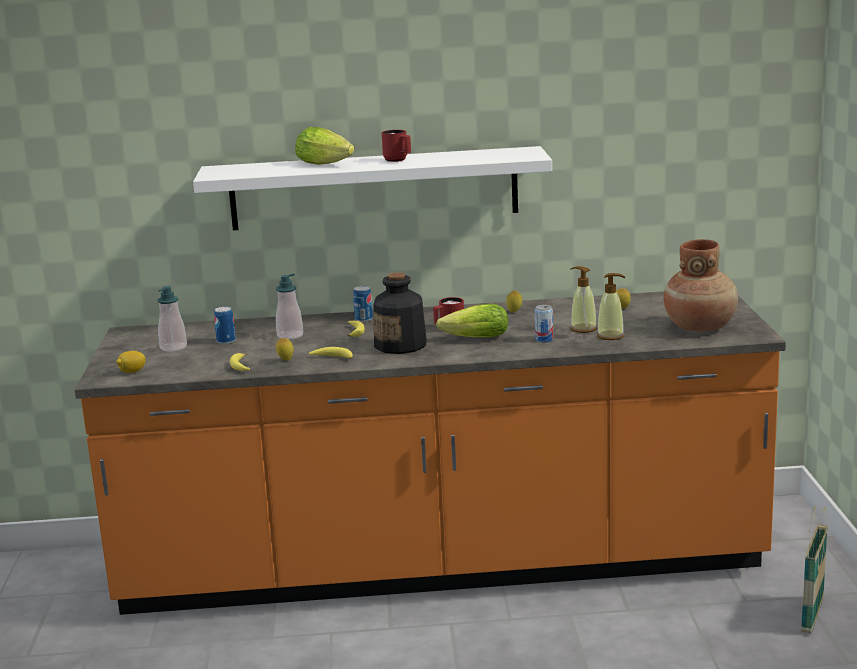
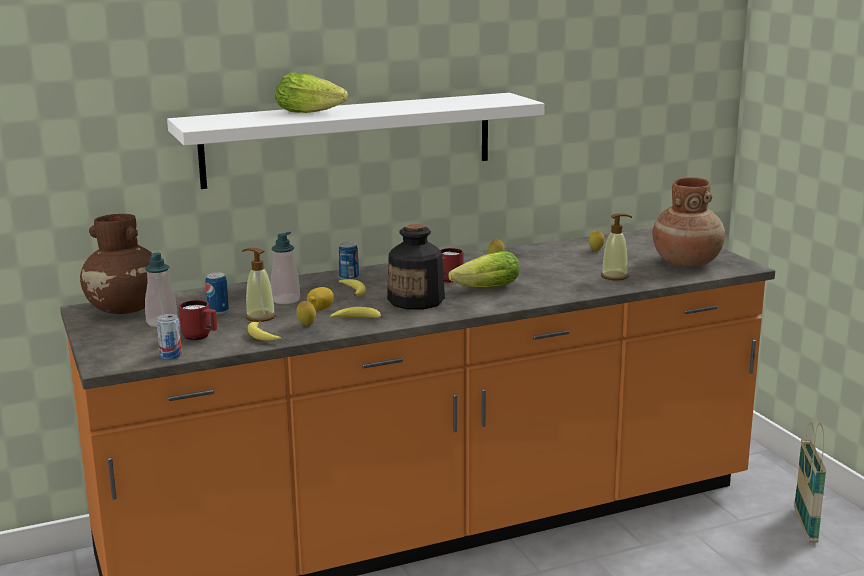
camera: 20 degrees left, 0 degrees up
(132, 372) = (137, 353): lemon -> lemon (320, 309)
(155, 333) = (125, 309): none -> brown vase
(398, 160) = (386, 107): red mug -> red mug (200, 337)
(544, 340) = (555, 284): can -> can (171, 355)
(583, 329) = (581, 271): soap dispenser -> soap dispenser (260, 317)

